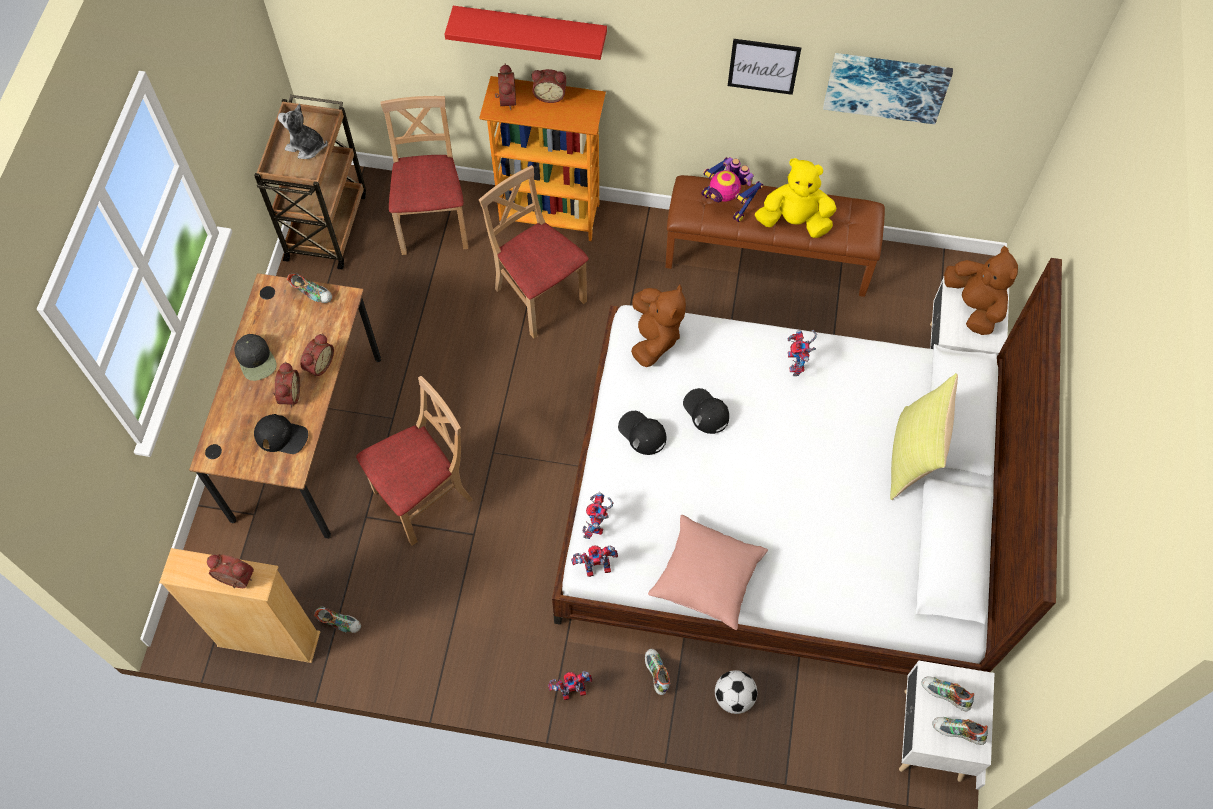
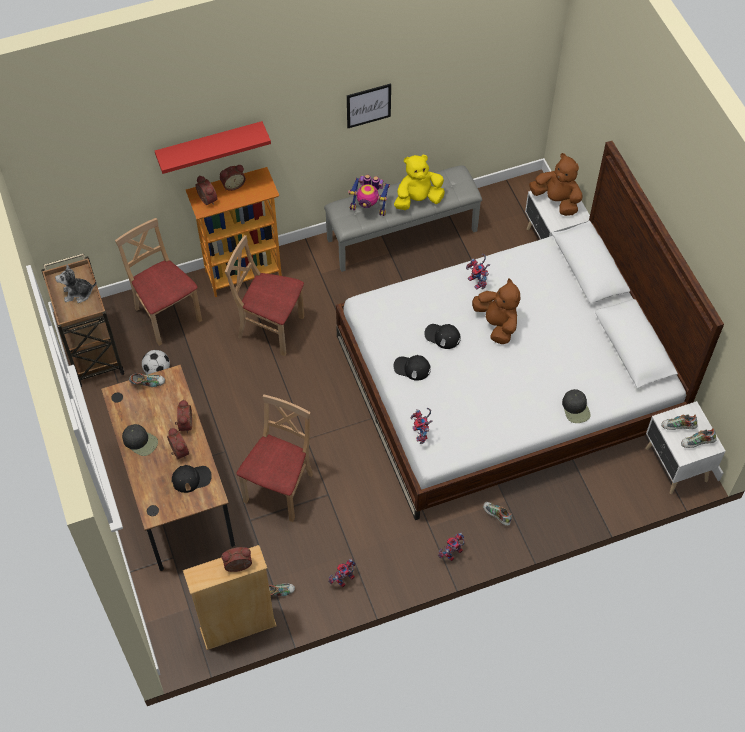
camera: 30 degrees left, 5 degrees down
(595, 570) = (437, 460): toy robot -> toy robot (344, 581)
(654, 338) = (381, 308): brown plush toy -> brown plush toy (497, 324)
(707, 577) = (505, 431): pink pillow -> none
(734, 697) = (551, 504): football -> football (157, 371)
(768, 256) = (402, 234): brown bench -> grey bench
(818, 597) = (576, 408): none -> black cap
(886, 86) = (448, 86): picture -> none
(913, 456) = (578, 302): yellow pillow -> none

